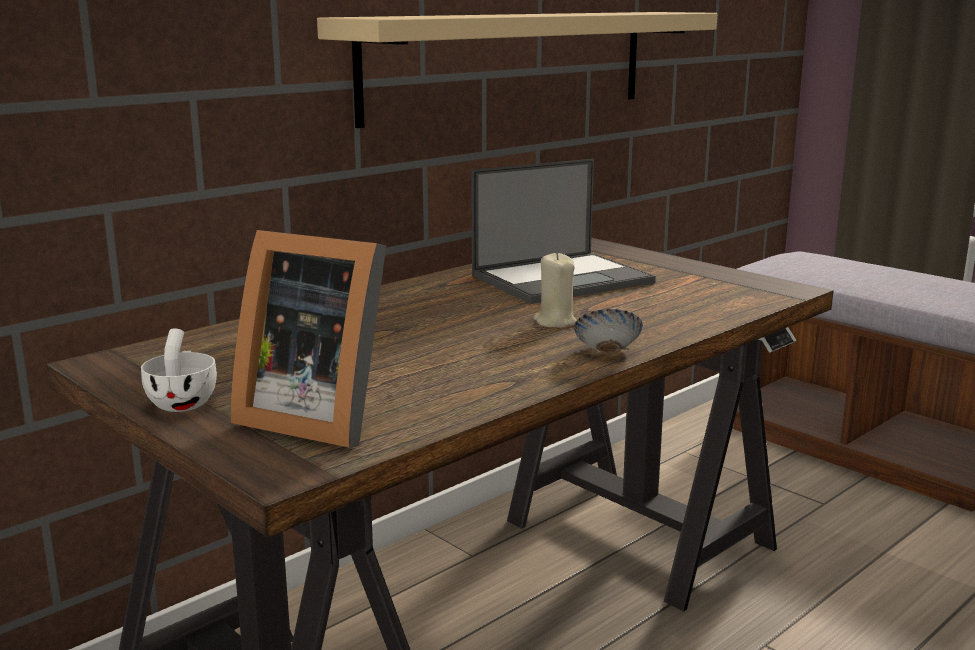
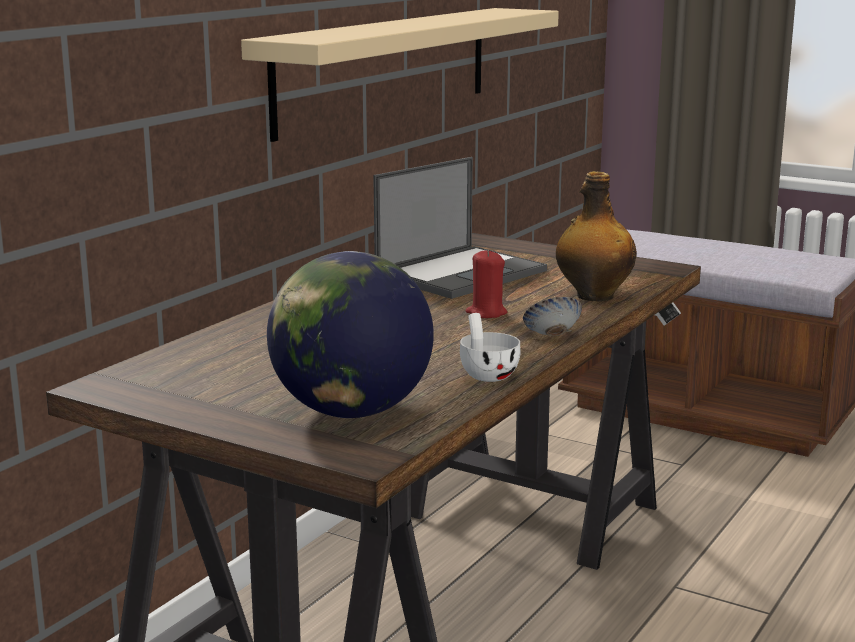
camera: 15 degrees left, 0 degrees up
(184, 401) = (219, 411): white cup -> white cup (486, 374)
(317, 417) = (352, 412): picture frame -> globe
(555, 322) = (486, 313): beige candle -> red candle
(687, 313) = (593, 296): none -> bottle

